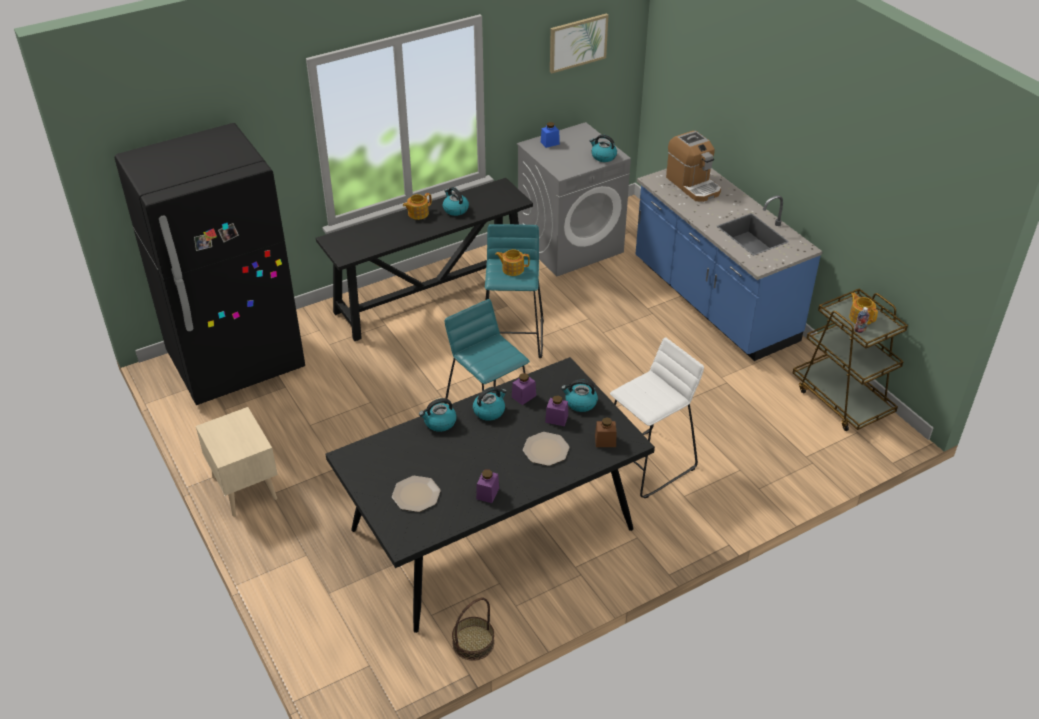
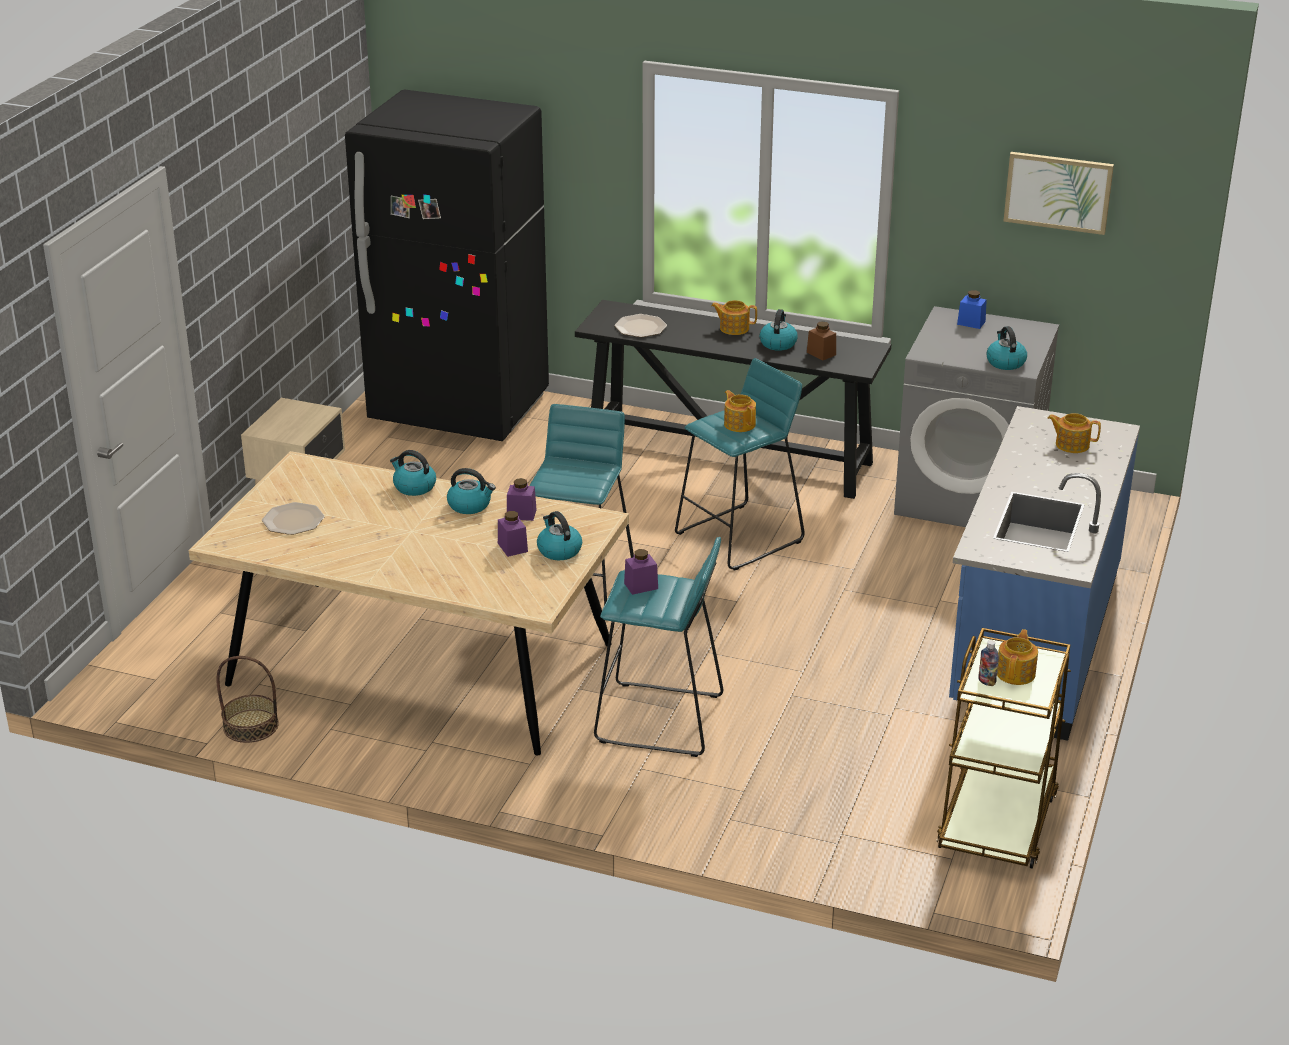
camera: 50 degrees right, 10 degrees down
(487, 493) = (344, 557): purple jar -> purple jar (641, 586)
(491, 530) = (419, 664): black dining table -> beige dining table
(546, 450) = (455, 561): plate -> plate (640, 327)
(605, 441) = (517, 590): brown jar -> brown jar (821, 353)
(648, 463) = (660, 720): white stool -> turquoise stool
(693, 185) = (1071, 444): coffee machine -> teapot

